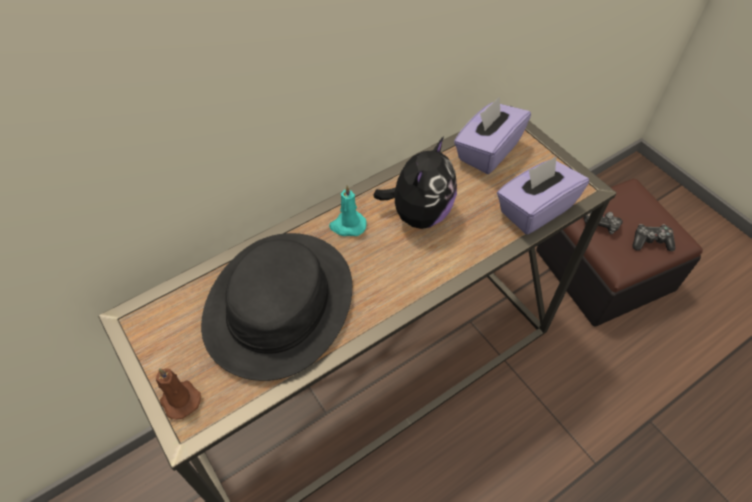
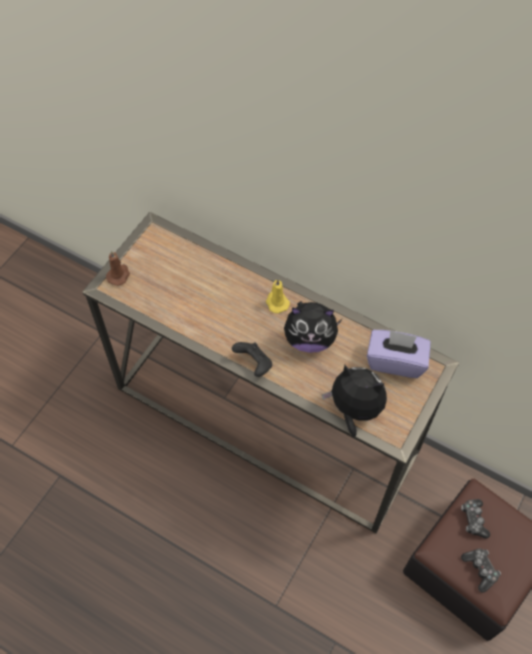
camera: 65 degrees right, 5 degrees up
(278, 304) = (198, 292): black hat -> none
(347, 225) = (276, 302): turquoise candle -> yellow candle
(426, 282) = (254, 364): none -> black game controller
(534, 209) = (354, 410): purple tissue box -> plush toy

